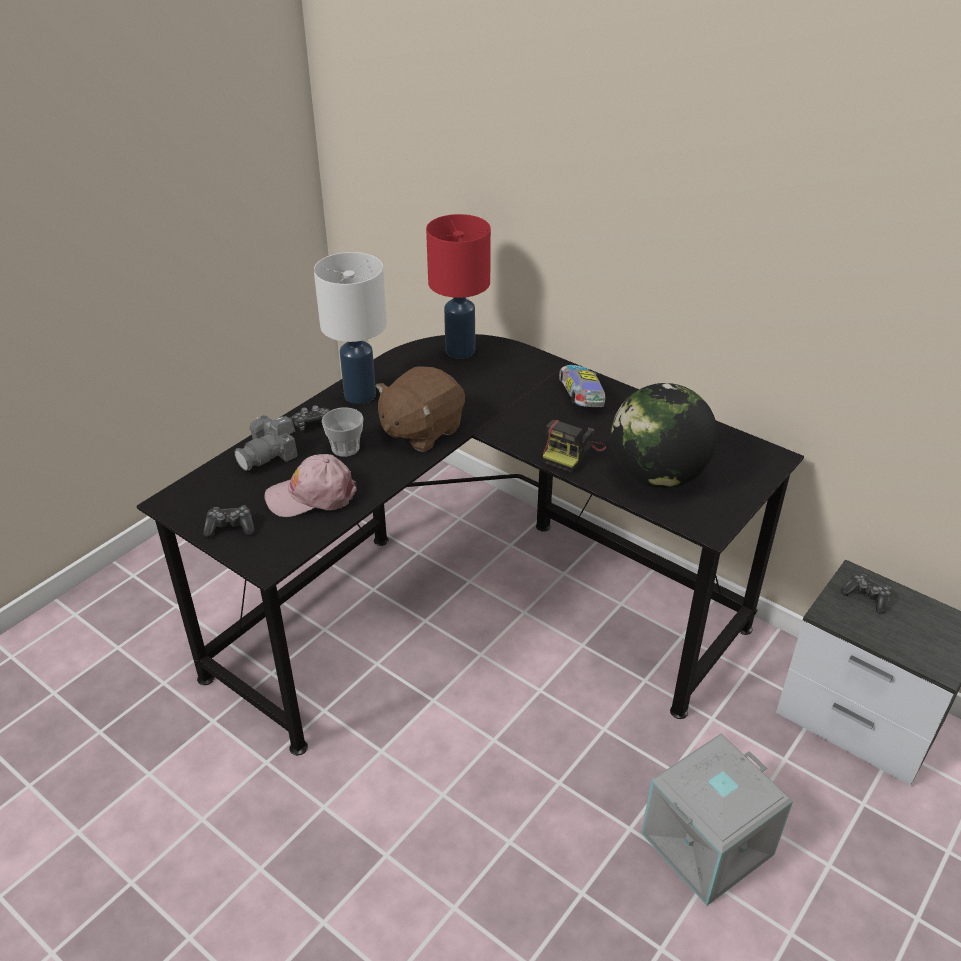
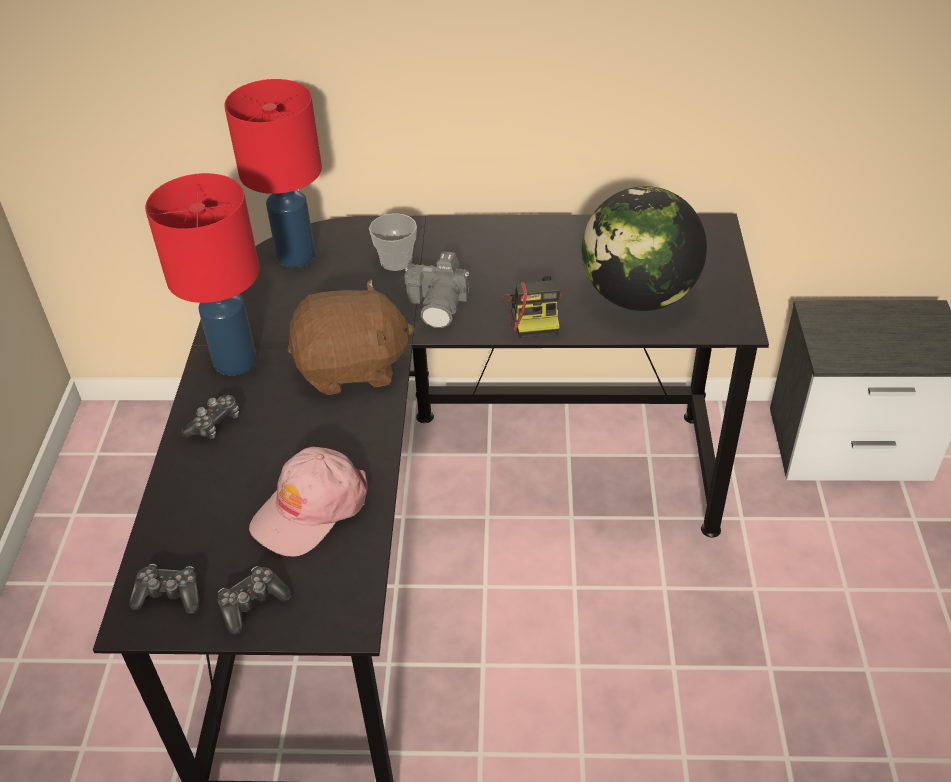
camera: 35 degrees left, 5 degrees up
(269, 455) = (202, 489): camera -> camera (439, 304)
(345, 448) = (287, 432): cup -> cup (396, 261)
(359, 395) = (234, 361): white table lamp -> red table lamp
(421, 430) = (352, 368): brown plush toy -> brown plush toy turned 105 degrees counterclockwise
(582, 397) = (480, 249): toy car -> none
(708, 846) = (842, 638): grey storage box -> none
(866, 597) = (843, 327): game controller -> game controller (169, 595)

